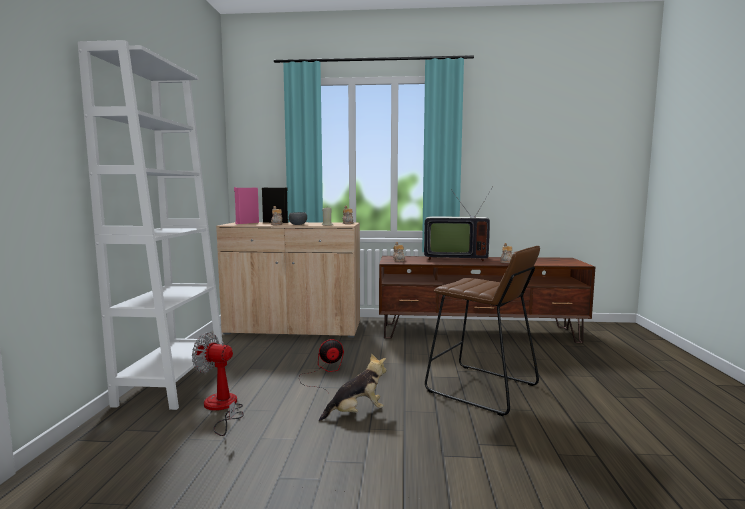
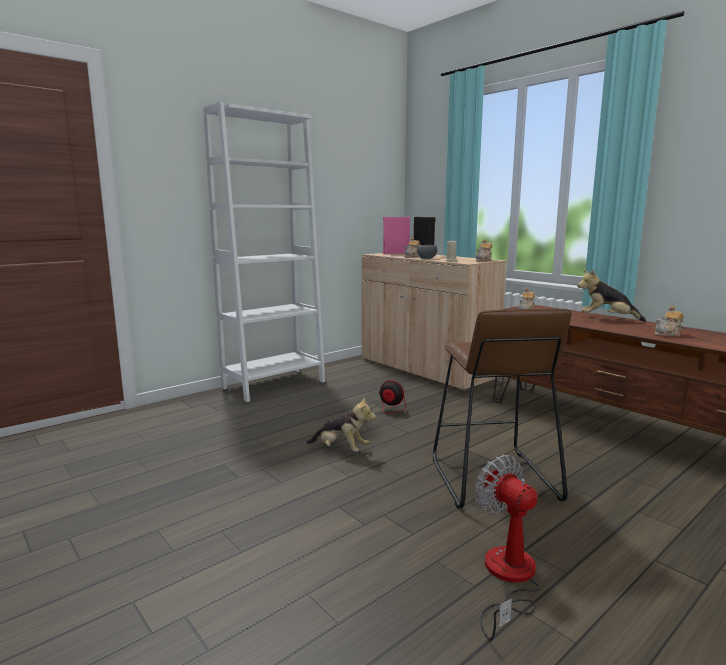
camera: 45 degrees right, 5 degrees up
(222, 408) = (269, 411): fan -> fan (507, 578)
(454, 258) = (607, 319): television -> plush toy

